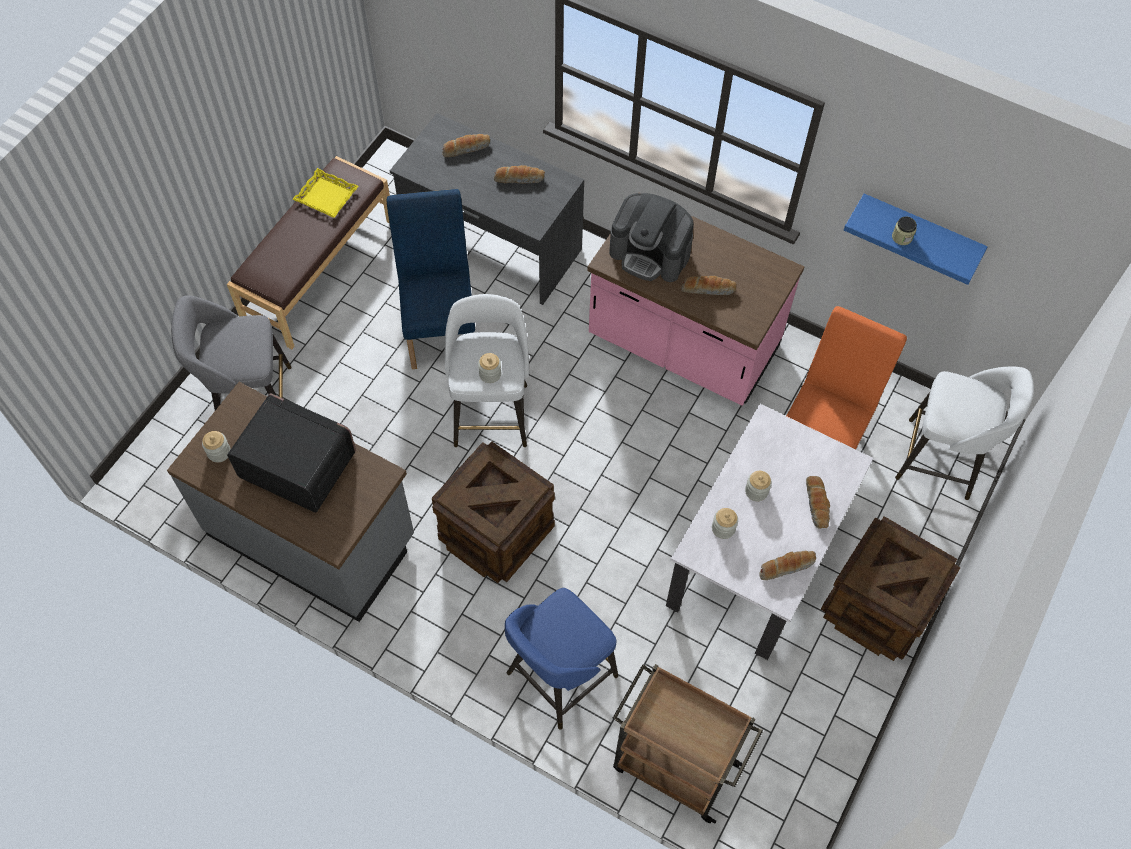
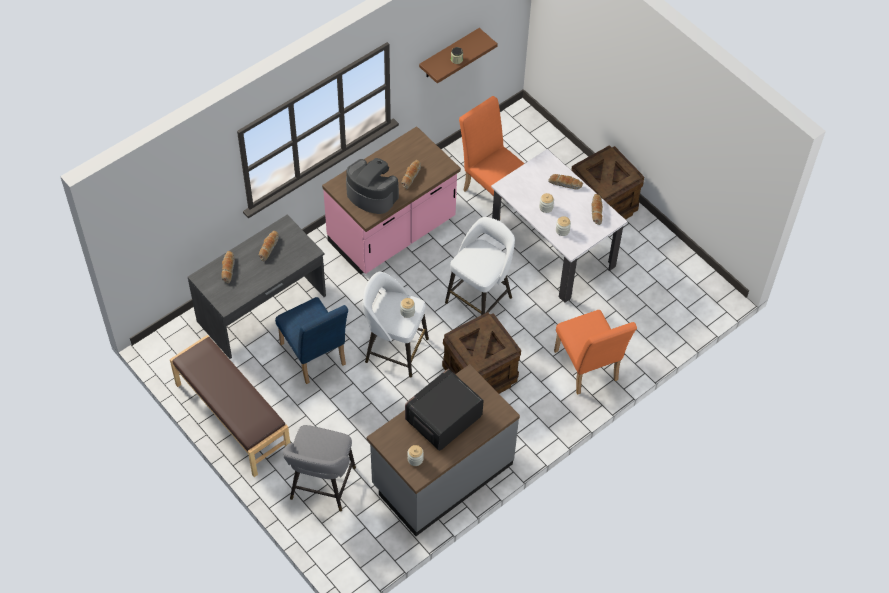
camera: 70 degrees left, 5 degrees down
(326, 197) = (207, 372): yellow tray -> none
(440, 326) = (315, 358): blue chair -> blue chair turned 135 degrees counterclockwise
(559, 676) = (587, 370): blue stool -> orange chair
(650, 253) = (371, 194): coffee machine -> coffee machine turned 105 degrees counterclockwise
(673, 765) = (659, 332): brown cart -> none
(919, 232) = (449, 54): blue shelf -> brown shelf
(941, 460) = (527, 139): white stool -> white stool (480, 298)

